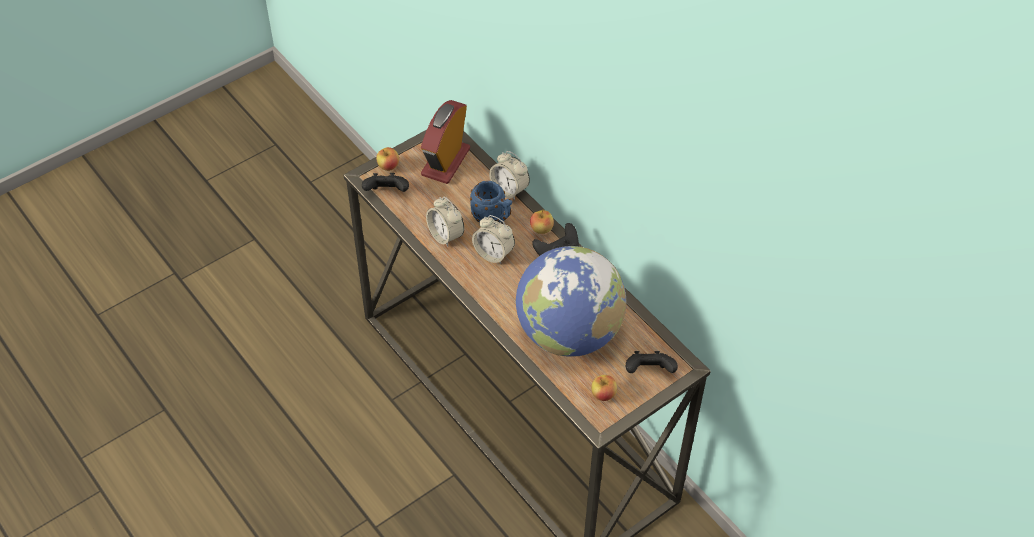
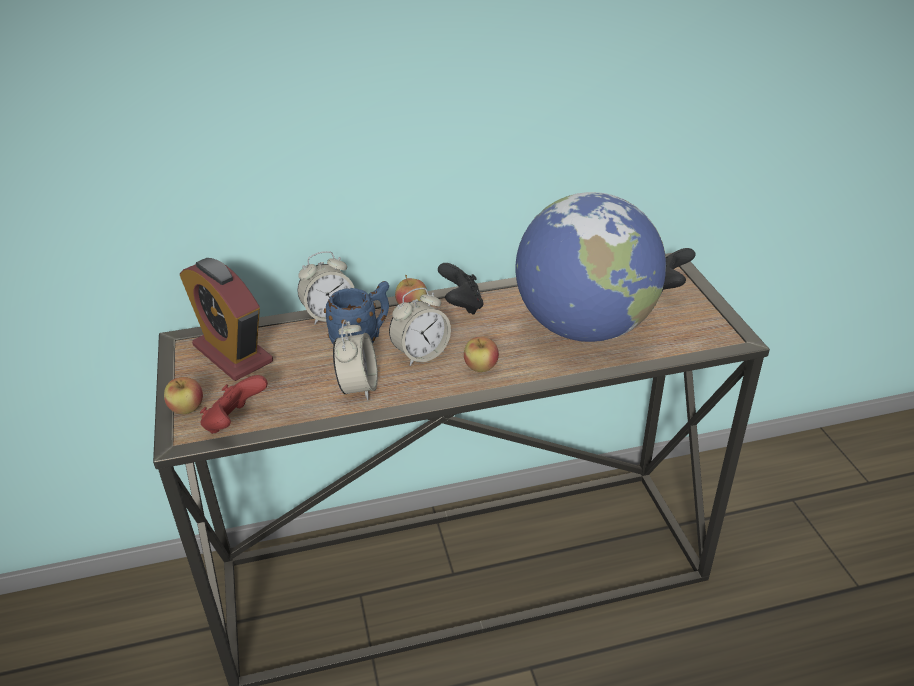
camera: 65 degrees left, 15 degrees down
(387, 193) = (235, 422): black game controller -> red game controller
(445, 235) = (358, 387): alarm clock -> alarm clock turned 75 degrees counterclockwise
(603, 394) = (689, 326): apple -> apple (481, 367)

